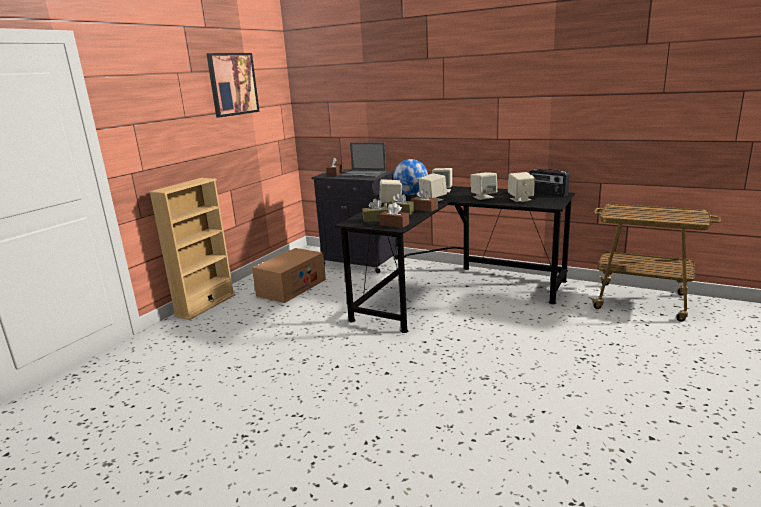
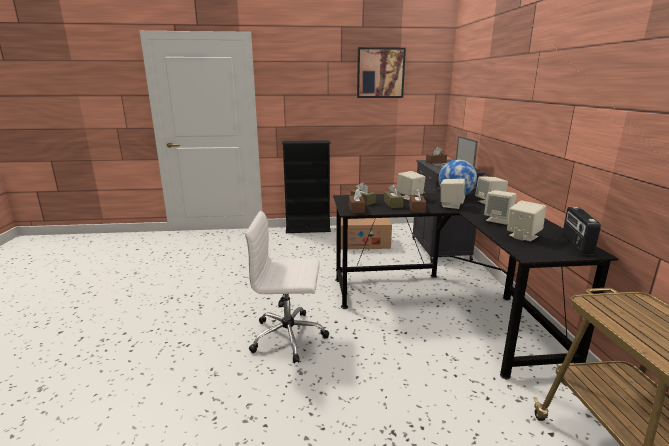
camera: 55 degrees right, 0 degrees up
(205, 305) = (308, 230): beige bookcase -> black bookcase
(425, 370) = (289, 337): none -> white office chair

